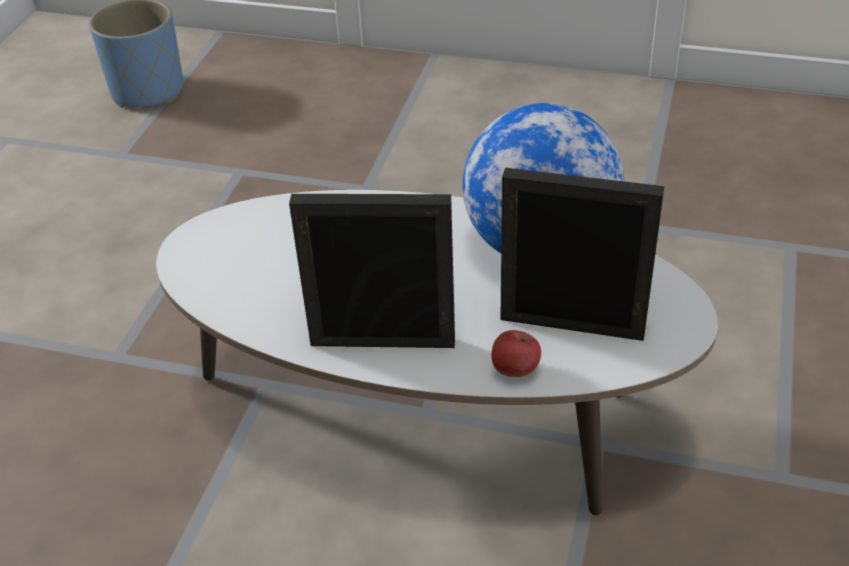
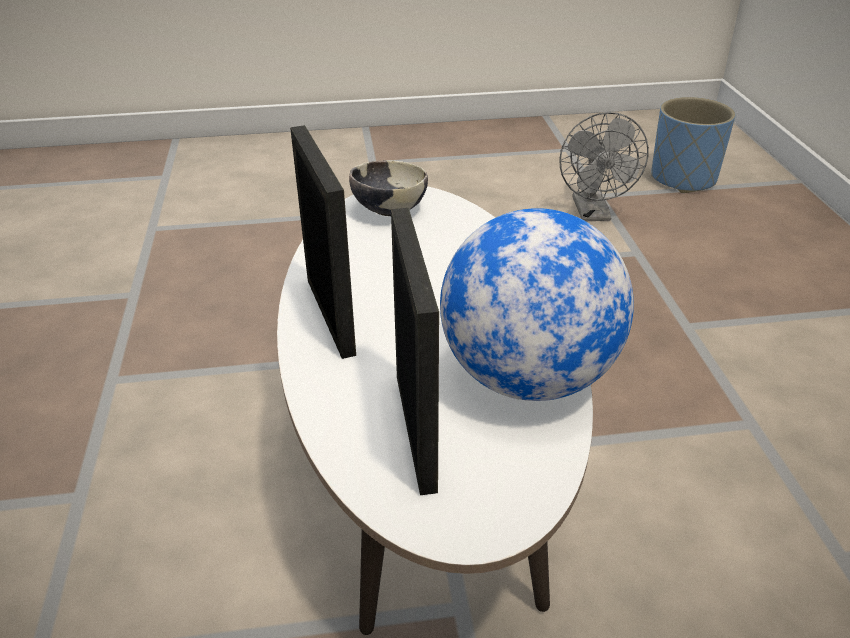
camera: 65 degrees right, 5 degrees down
(149, 171) = (593, 214): none -> grey fan
(218, 258) = (389, 210): none -> bowl
(515, 370) = (328, 405): apple -> none

